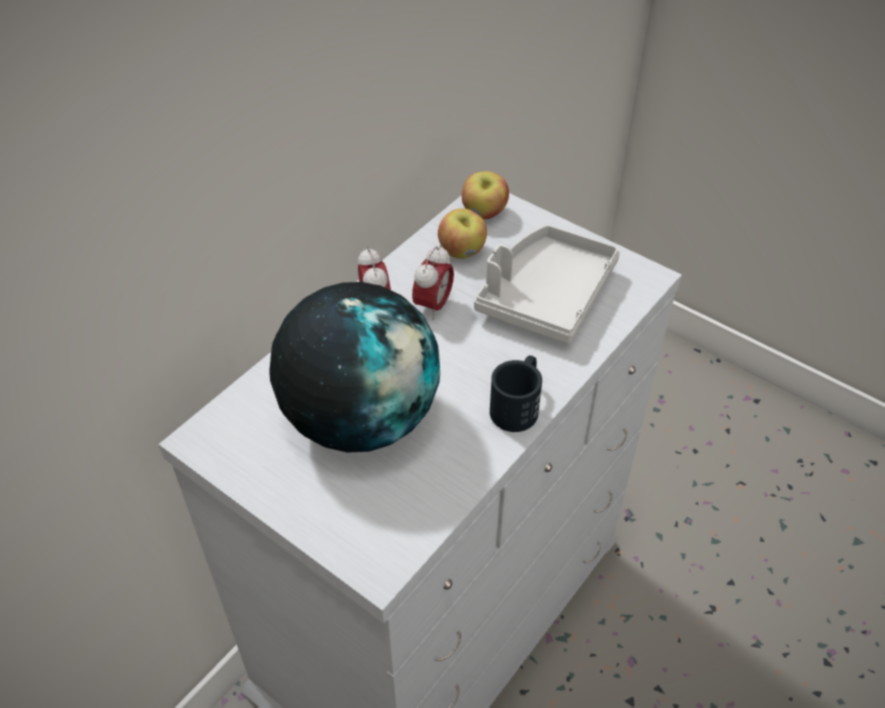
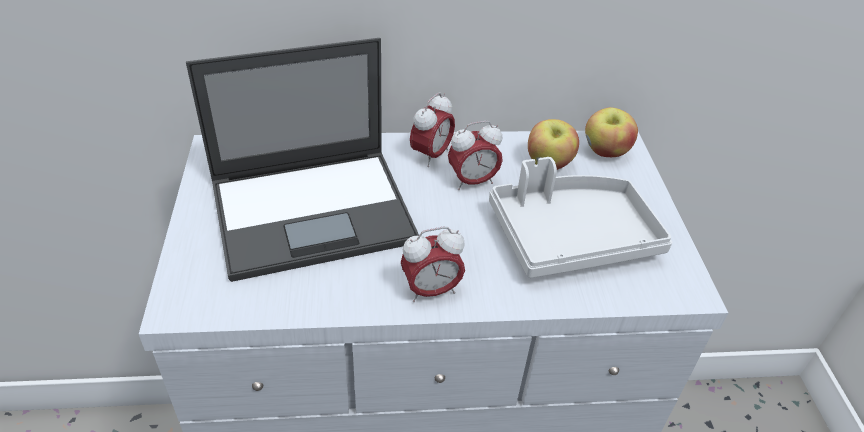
camera: 45 degrees right, 5 degrees down
(360, 419) = (315, 210): globe -> laptop
(518, 404) = (431, 290): black mug -> alarm clock

